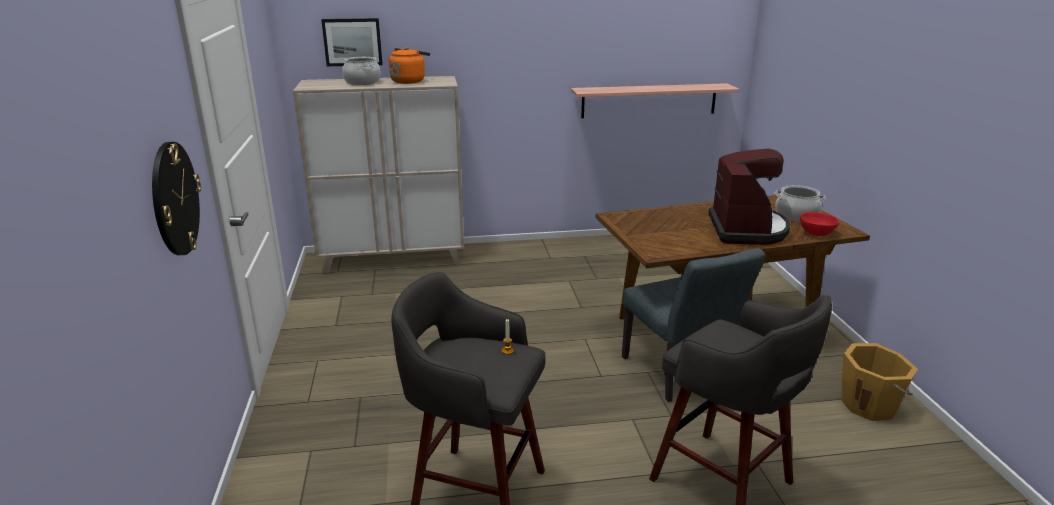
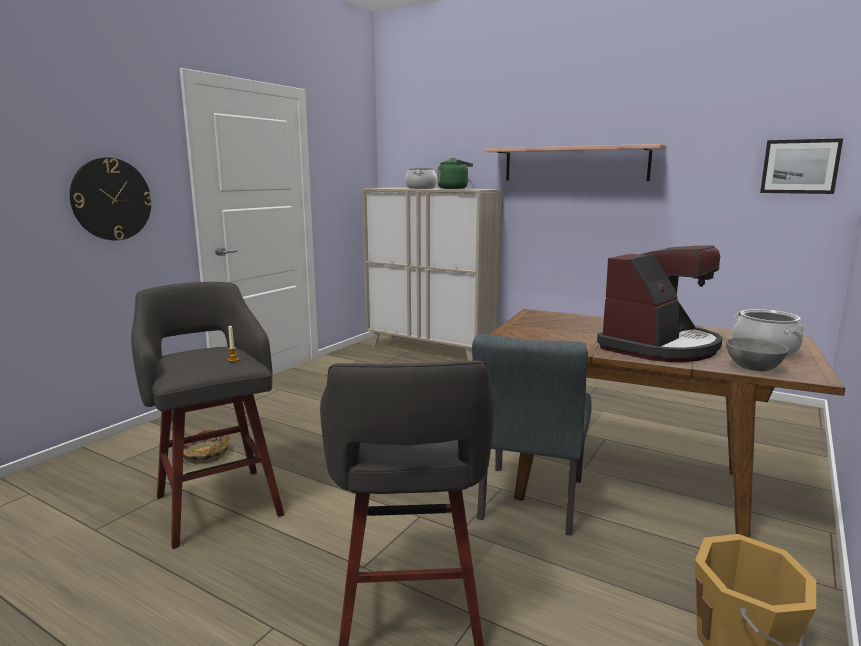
camera: 40 degrees right, 10 degrees down
(352, 42) = (427, 157): picture -> picture (800, 166)
(375, 460) = (204, 455): none -> basket
(409, 81) = (454, 188): orange kettle -> green kettle
(649, 100) = (708, 228): shelf -> shelf (574, 164)
(815, 233) = (752, 368): red bowl -> grey bowl

